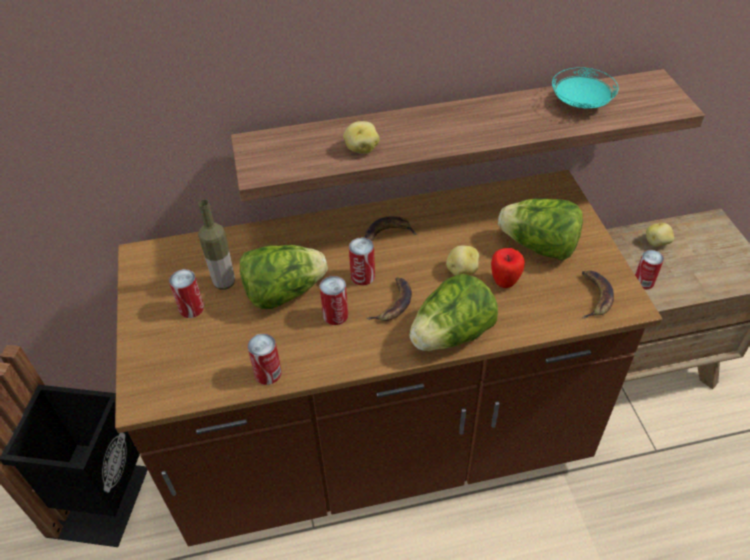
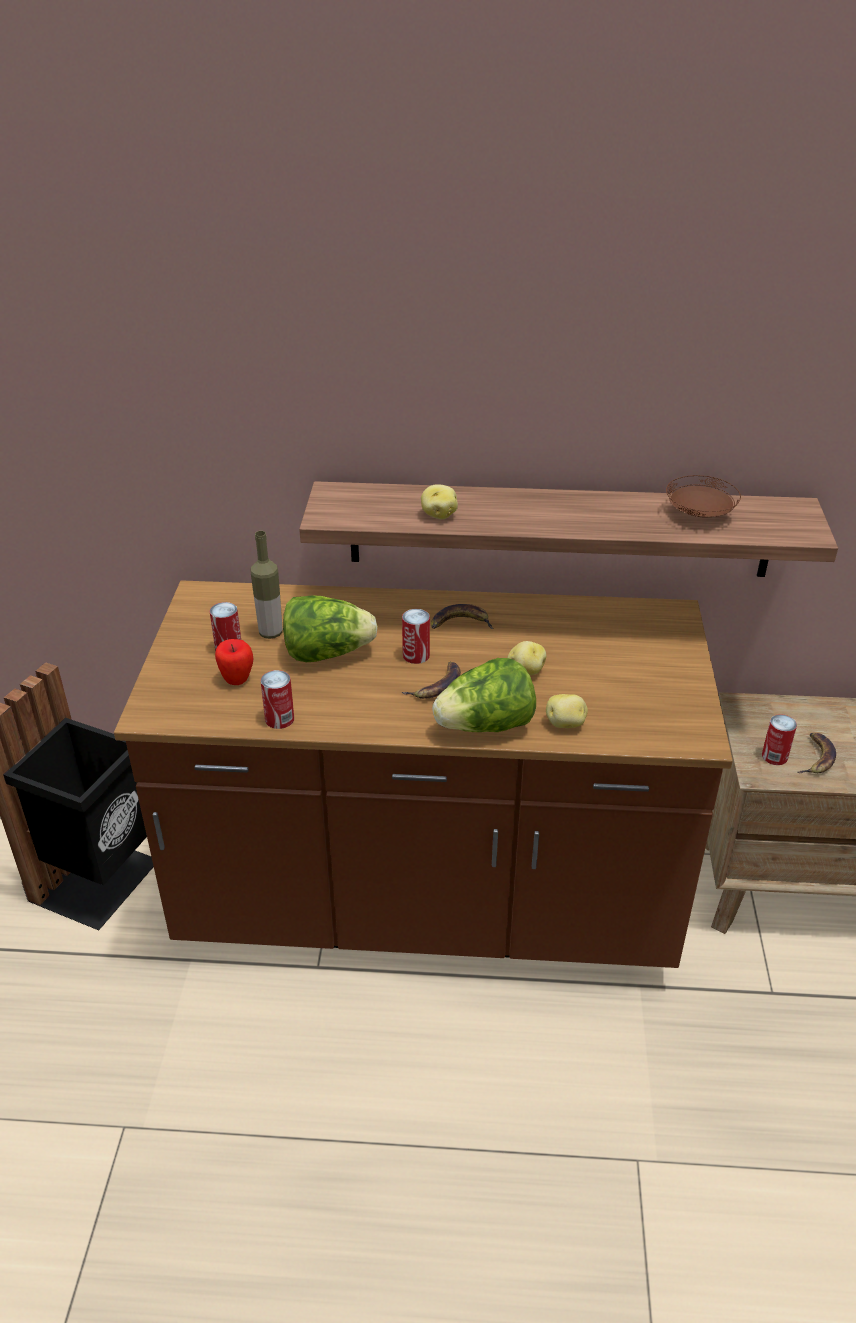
camera: 15 degrees right, 10 degrees down
(335, 315) = (371, 683): can -> none
(504, 282) = (568, 690): apple -> apple (237, 680)
(539, 246) = (624, 666): lettuce -> none
(581, 103) = (700, 514): turquoise plate -> brown plate
(594, 296) = (663, 723): banana -> banana (816, 757)
(657, 243) = (811, 720): potato -> potato (566, 724)

